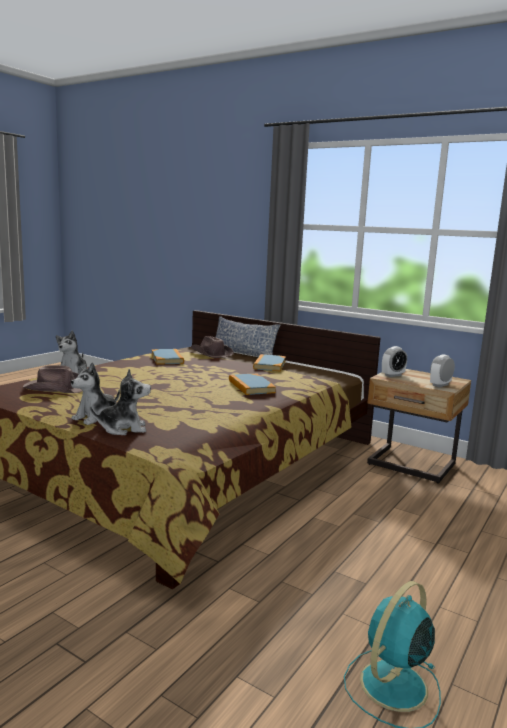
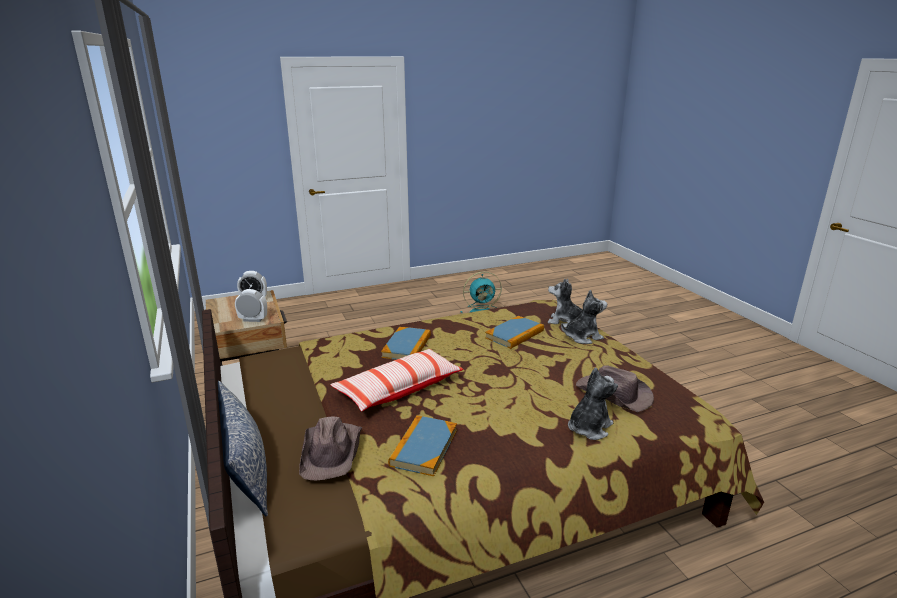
camera: 145 degrees left, 10 degrees up
(216, 370) = (399, 389): none -> pillow
(269, 365) = (312, 386): book -> book (514, 334)

